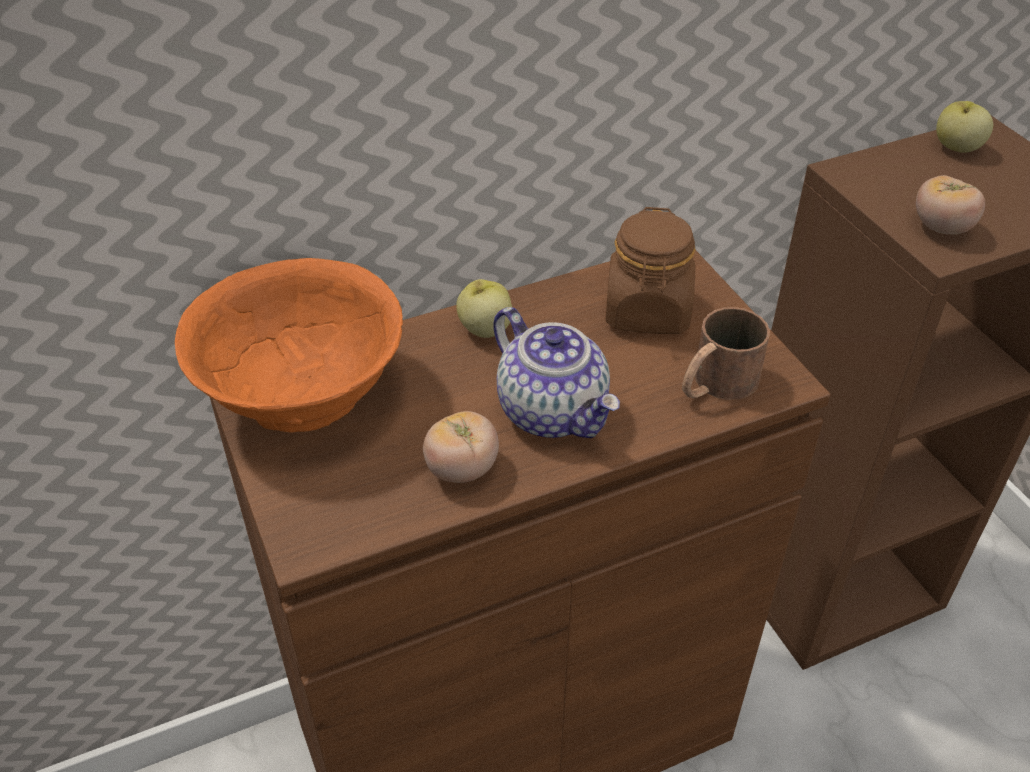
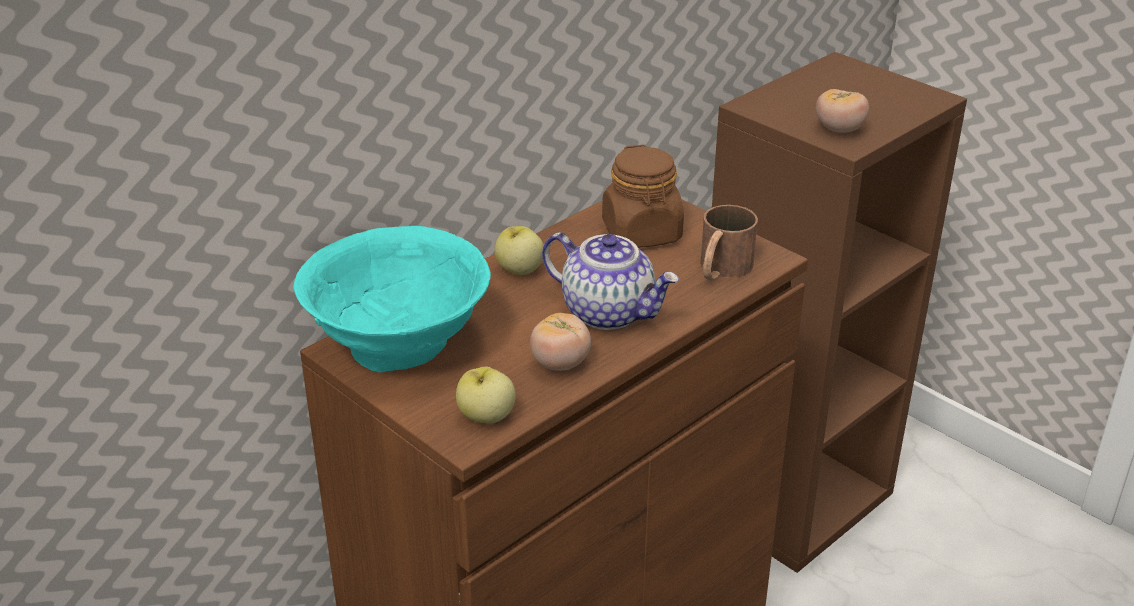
camera: 20 degrees left, 10 degrees down
(304, 399) = (399, 346): orange bowl -> turquoise bowl
(956, 148) = (822, 77): apple -> apple (485, 417)

